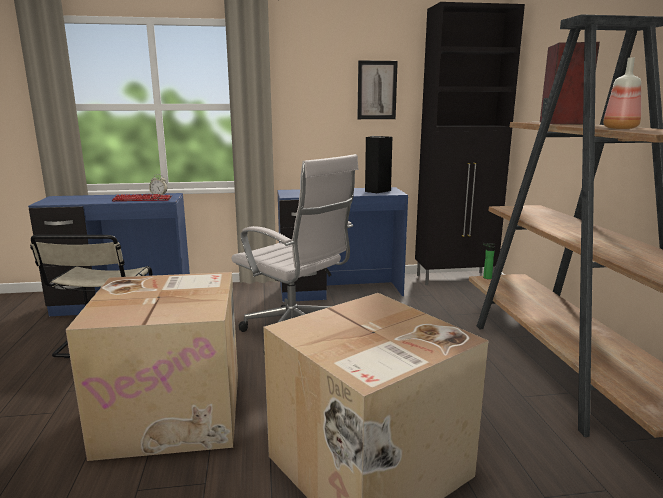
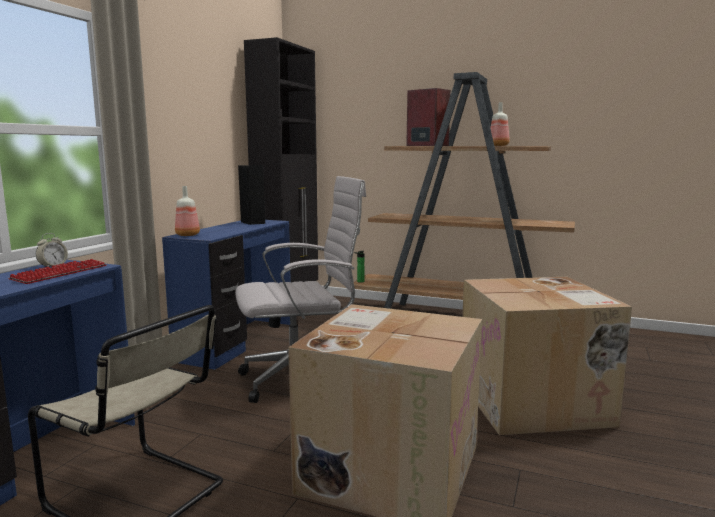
camera: 60 degrees left, 5 degrees down
(292, 191) = (187, 235): none -> bottle
(377, 90) = (215, 117): picture -> none

